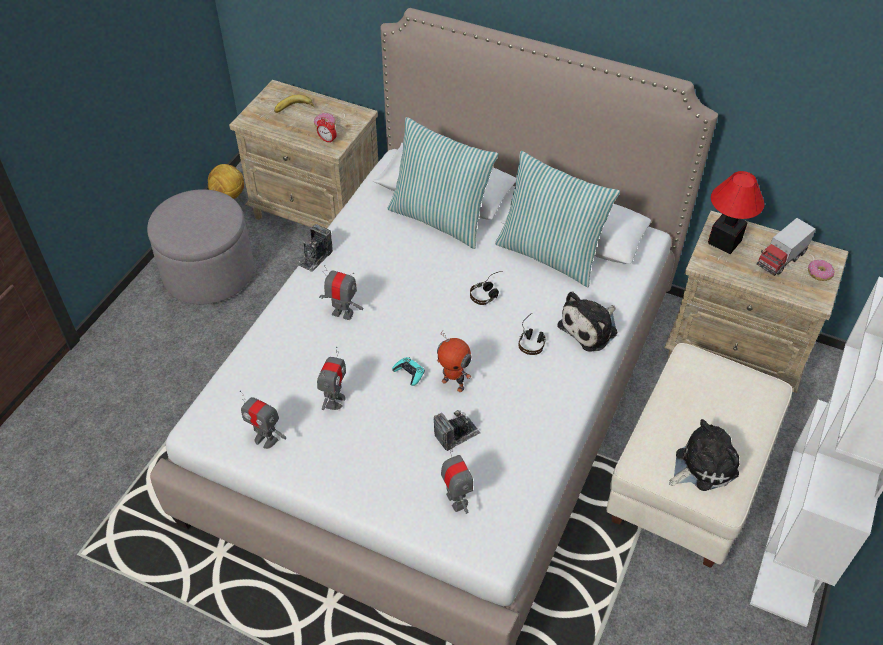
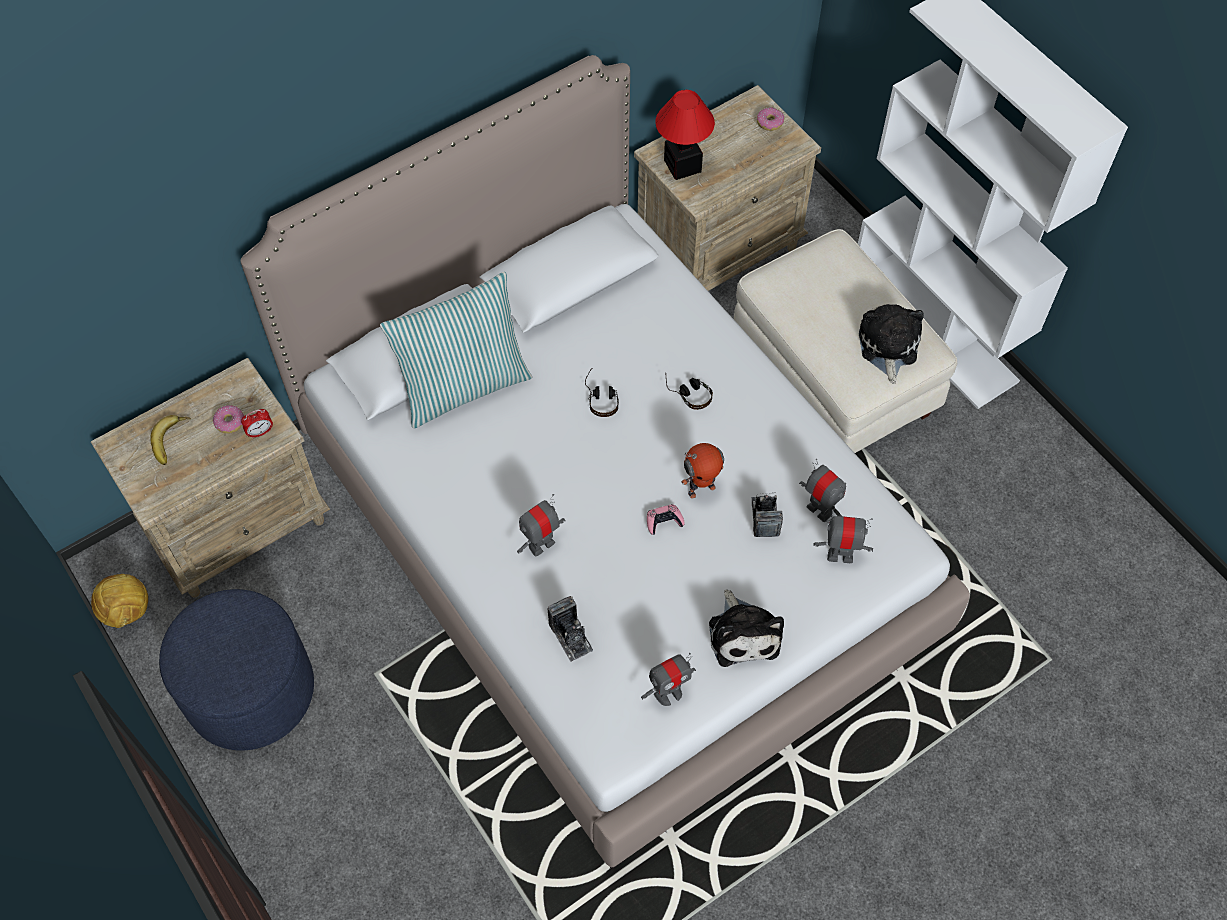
camera: 60 degrees left, 10 degrees up
(209, 273) = (250, 690): grey ottoman -> blue ottoman
(315, 257) = (436, 535): camera -> camera (570, 636)
(335, 401) = (659, 606): toy robot -> toy robot (819, 510)
(409, 373) = (664, 521): turquoise game controller -> pink game controller
(550, 254) = (587, 316): pillow -> none
(590, 328) = (706, 337): plush toy -> plush toy (743, 633)
(780, 259) = (734, 139): toy truck -> none

